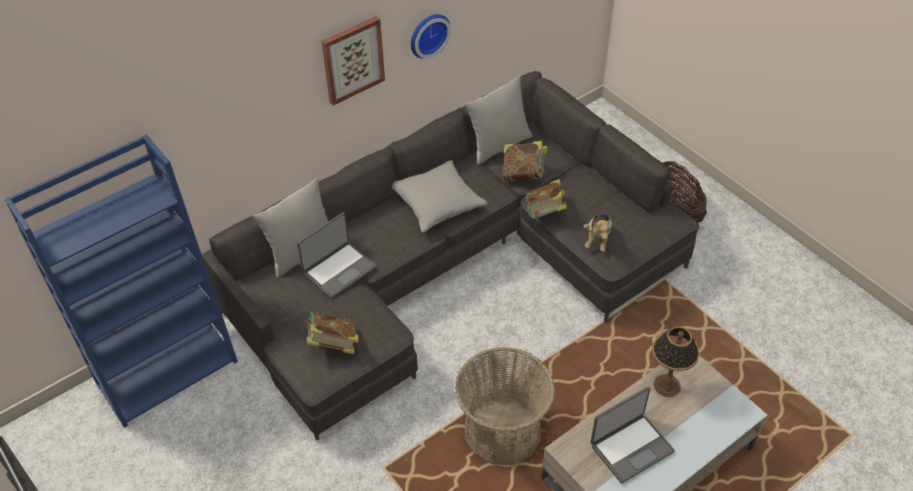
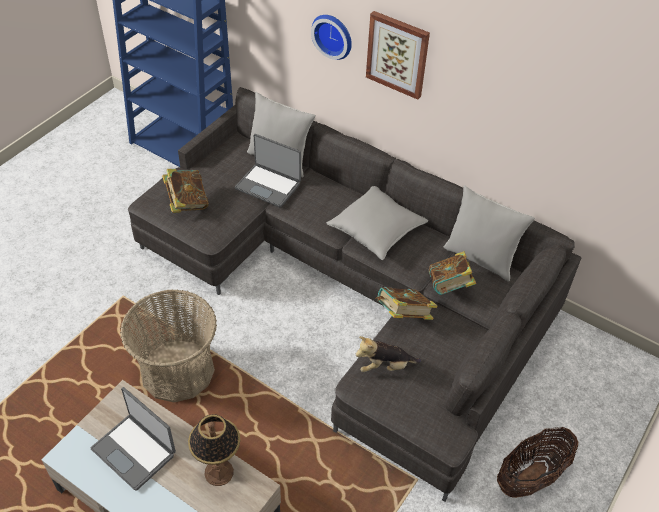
camera: 70 degrees right, 0 degrees up
(427, 34) = (477, 97): wall clock -> wall clock (333, 35)

